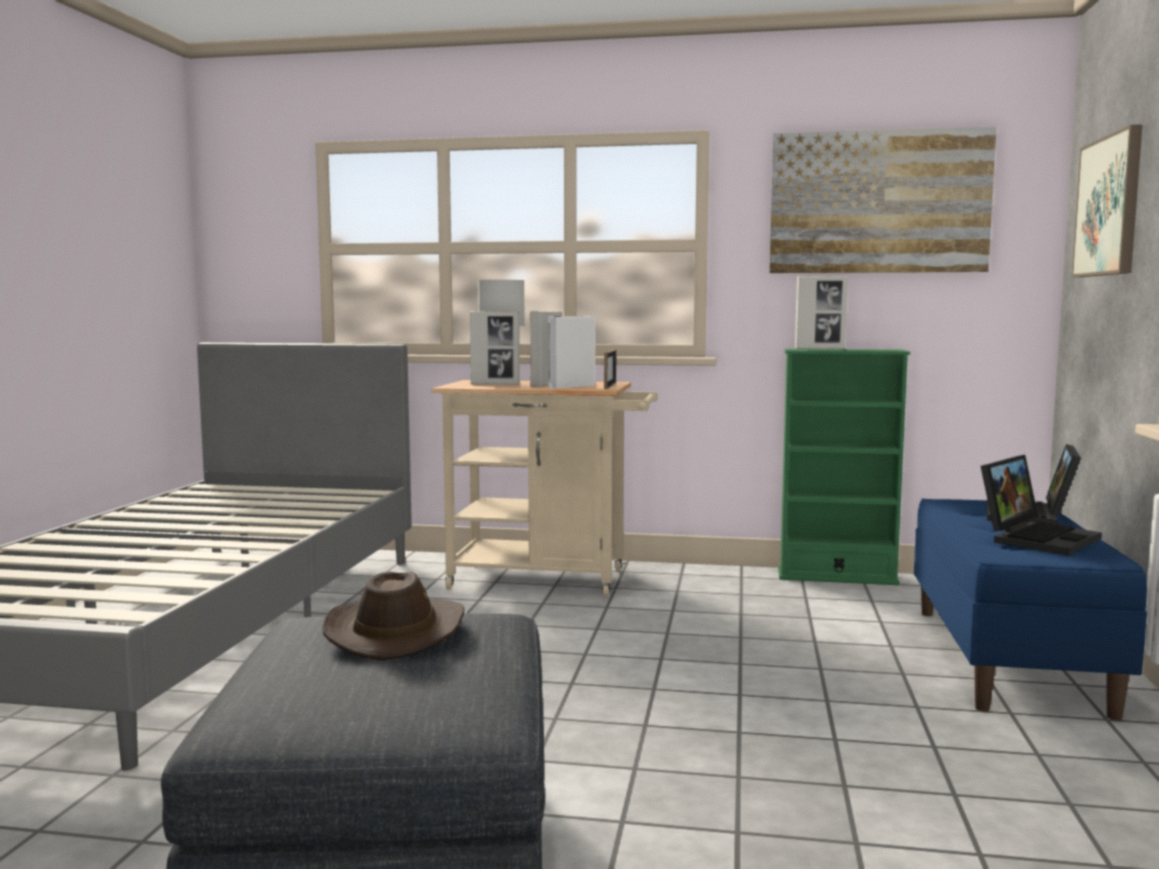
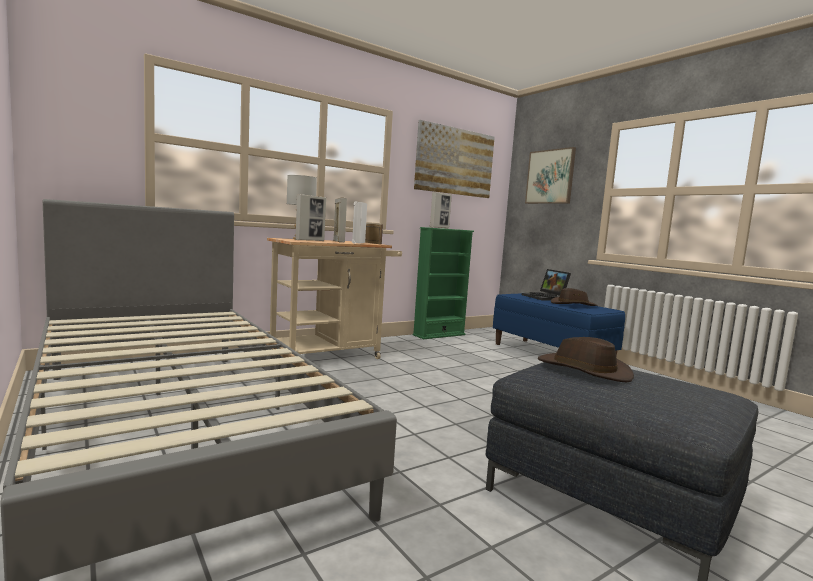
camera: 45 degrees left, 0 degrees up
(1037, 538) = (573, 304): laptop -> brown hat

